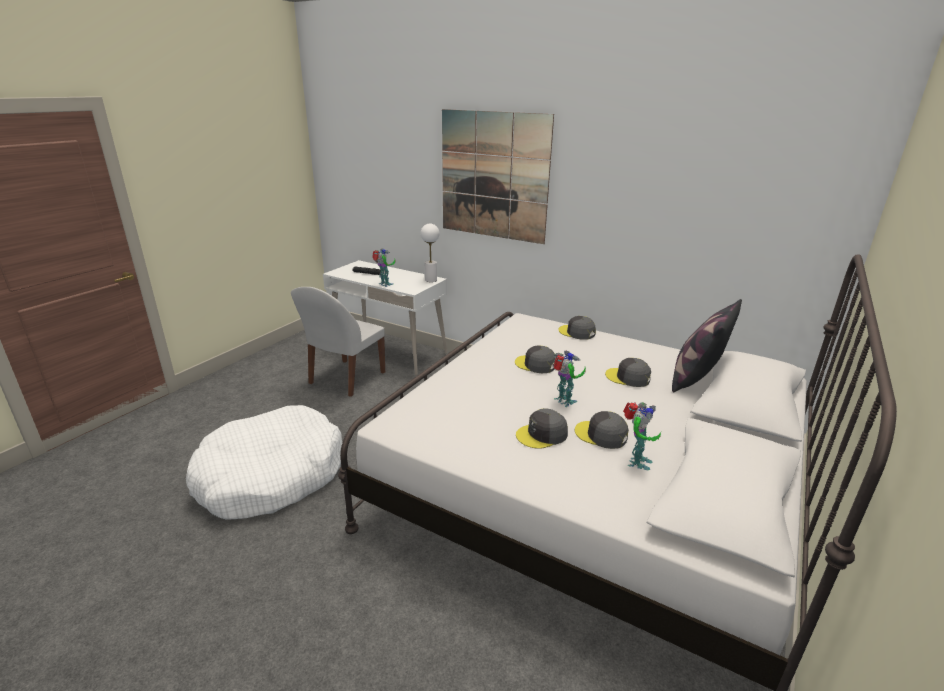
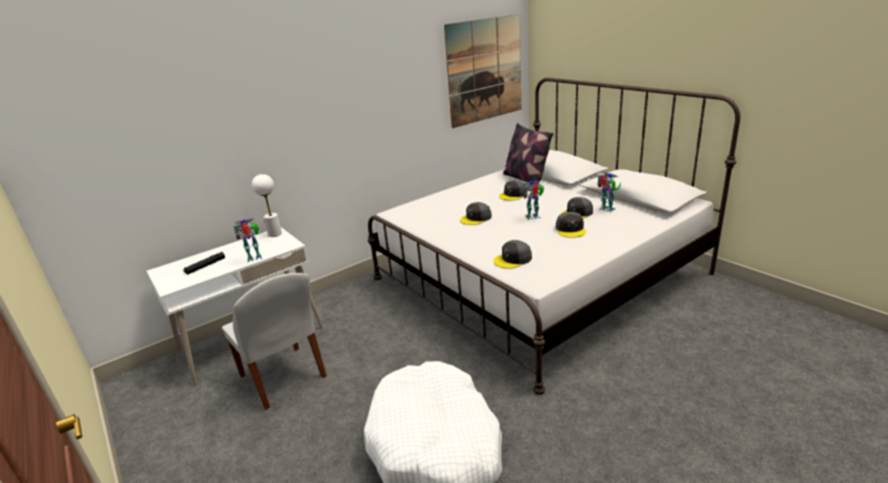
camera: 65 degrees left, 0 degrees up
(494, 176) = (303, 104): picture -> picture (485, 70)
(577, 332) = (436, 198): grey cap -> grey cap (513, 259)

